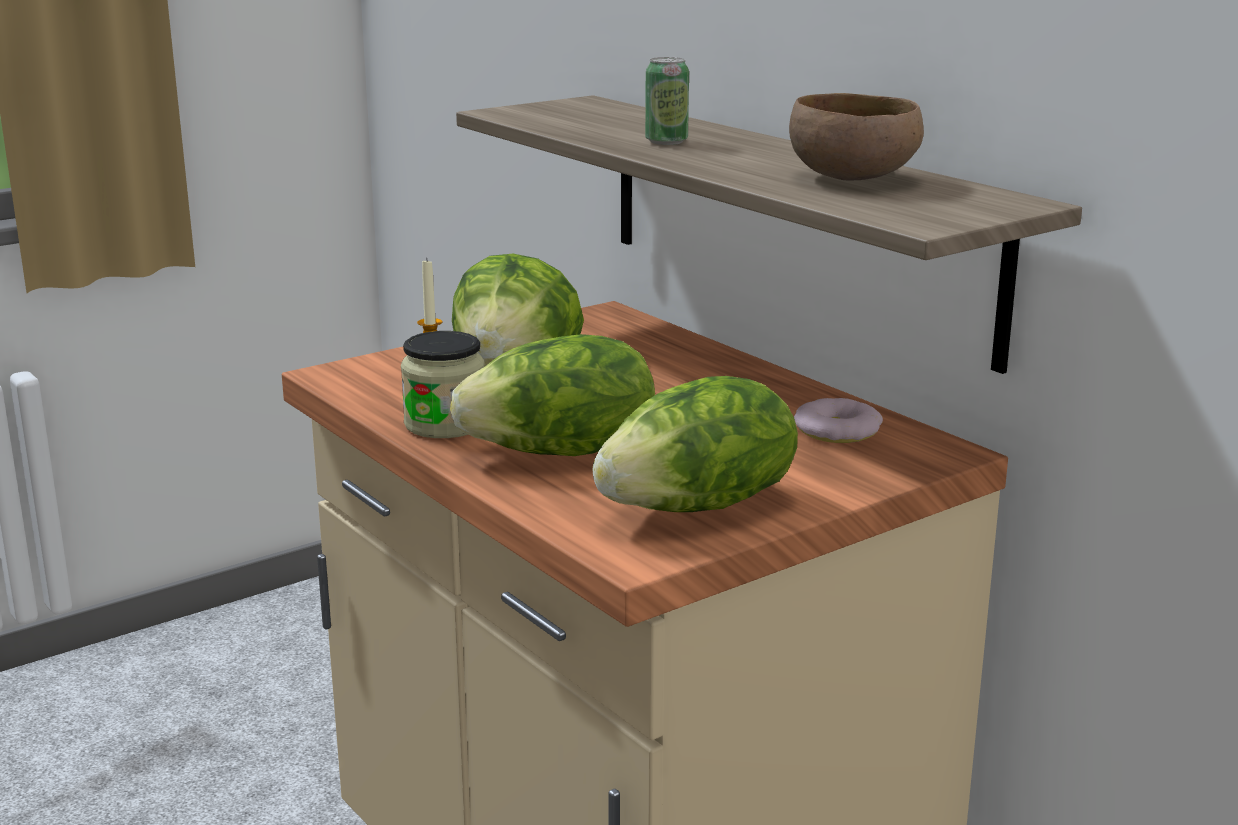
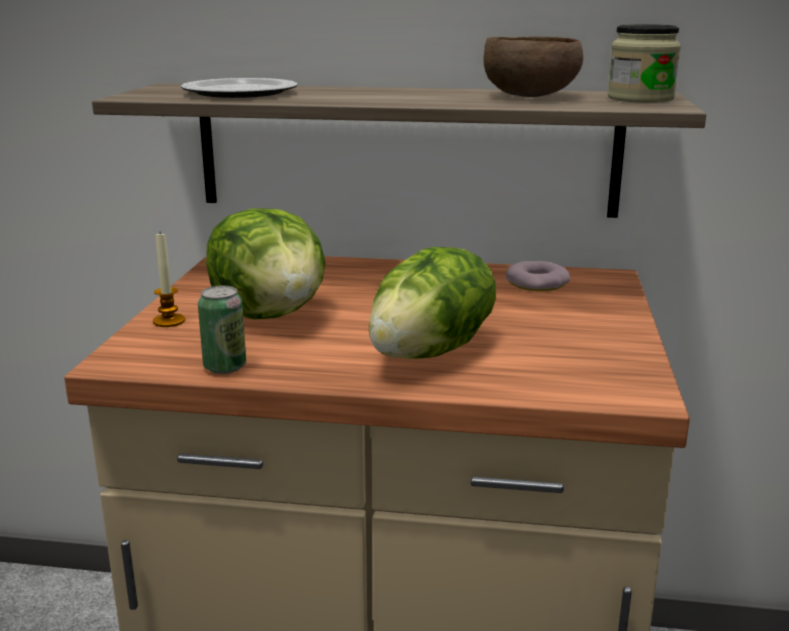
camera: 45 degrees left, 0 degrees up
(445, 424) = (307, 363): jar -> jar (640, 98)
(600, 122) = (241, 93): none -> plate
(666, 141) = (338, 95): can -> can (225, 367)
(700, 506) = (590, 351): lettuce -> none

